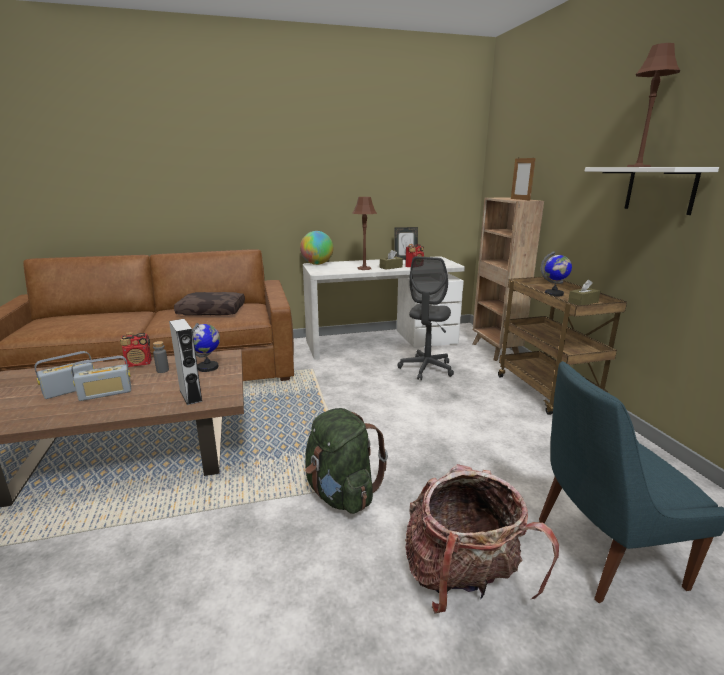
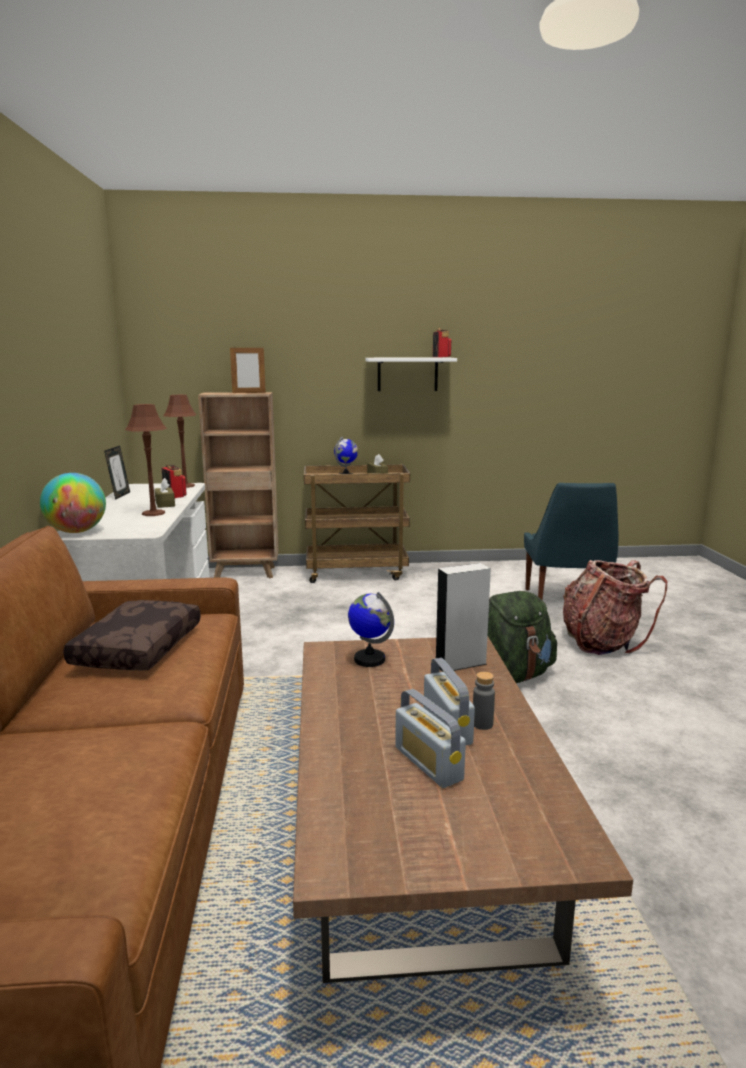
camera: 80 degrees left, 5 degrees down
(139, 363) = (330, 716): radio -> radio (441, 357)
(162, 370) = (369, 691): grey bottle -> grey bottle (482, 724)
(426, 369) = (266, 610): grey office chair -> none
(638, 166) = (396, 357): brown table lamp -> brown table lamp (185, 486)

